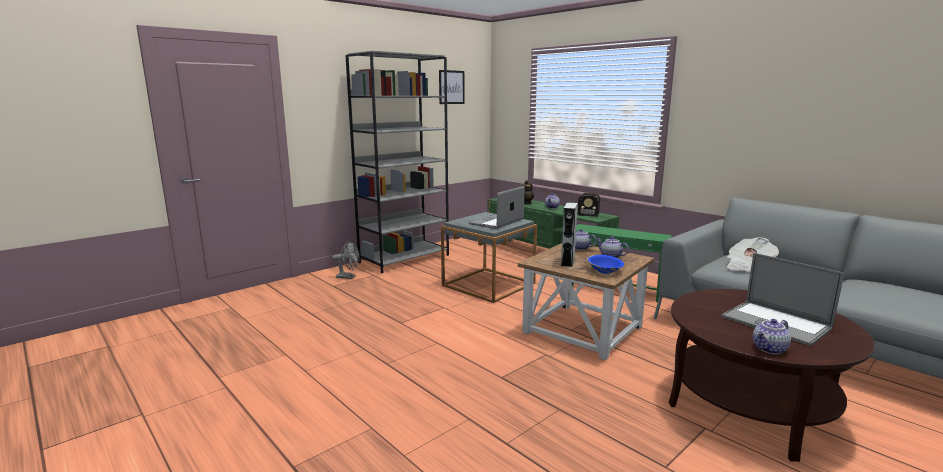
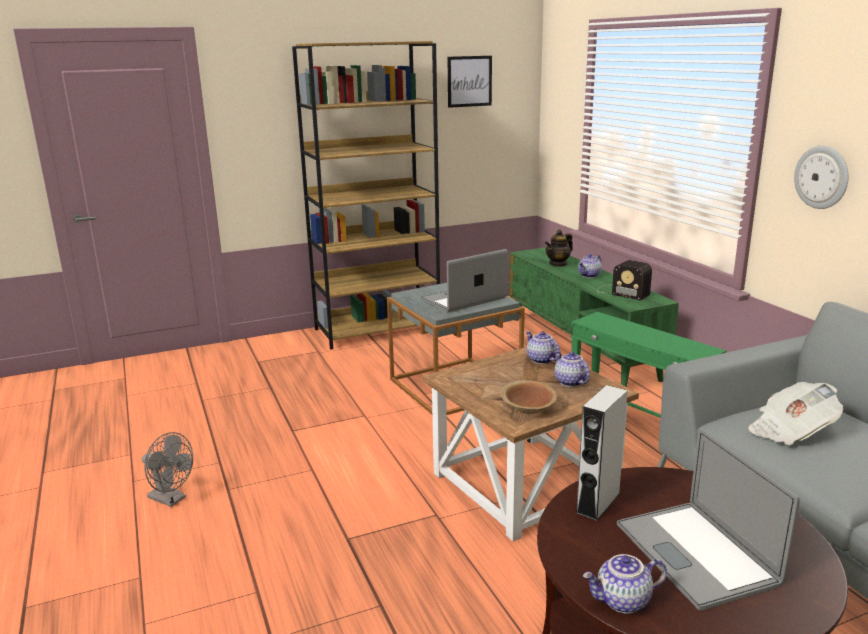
camera: 20 degrees right, 5 degrees up
(348, 277) = (286, 350): grey fan -> grey fan (171, 499)
(404, 258) = (378, 329): grey bookcase -> brown bookcase
(567, 262) = (493, 384): grey speaker -> grey speaker (598, 503)
(604, 271) = (528, 409): blue bowl -> brown bowl
(712, 130) = (822, 177): none -> wall clock

